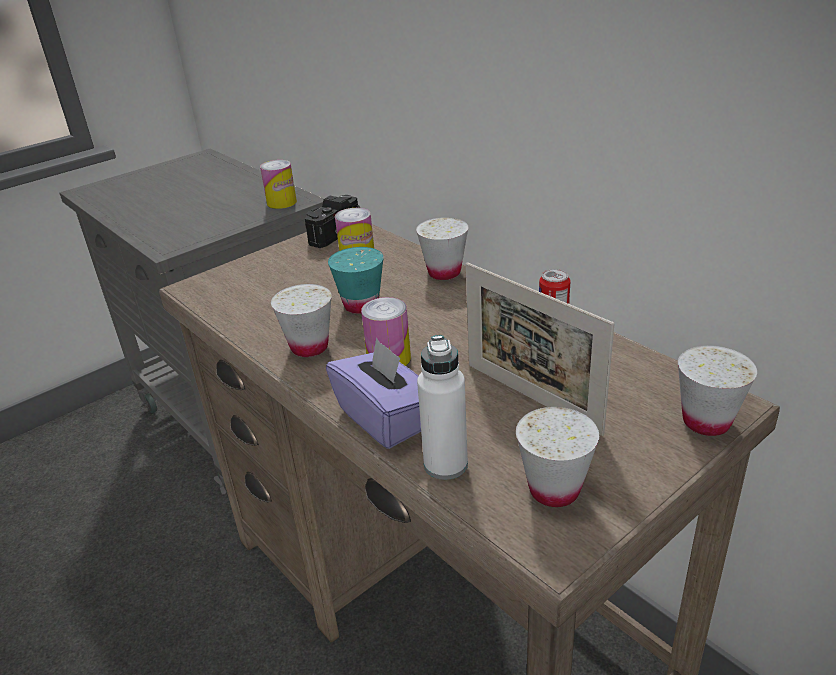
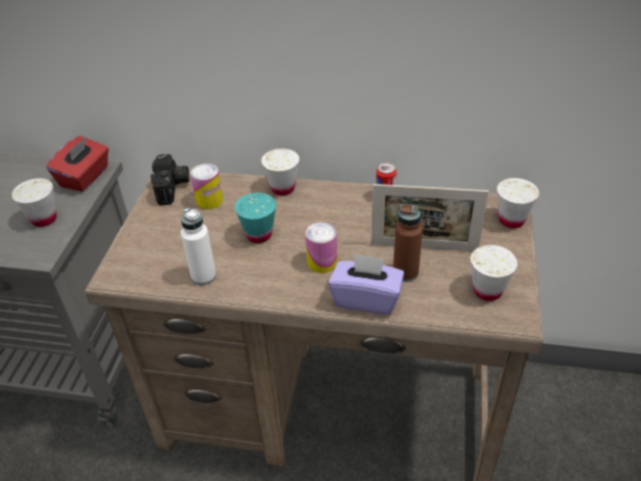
camera: 40 degrees left, 10 degrees up
(282, 202) = (85, 177): can -> red tissue box
(309, 347) = (264, 279): white cup -> white cup (44, 219)
(445, 464) = (426, 306): white bottle -> white bottle (203, 276)
(469, 414) = (405, 273): none -> brown bottle

